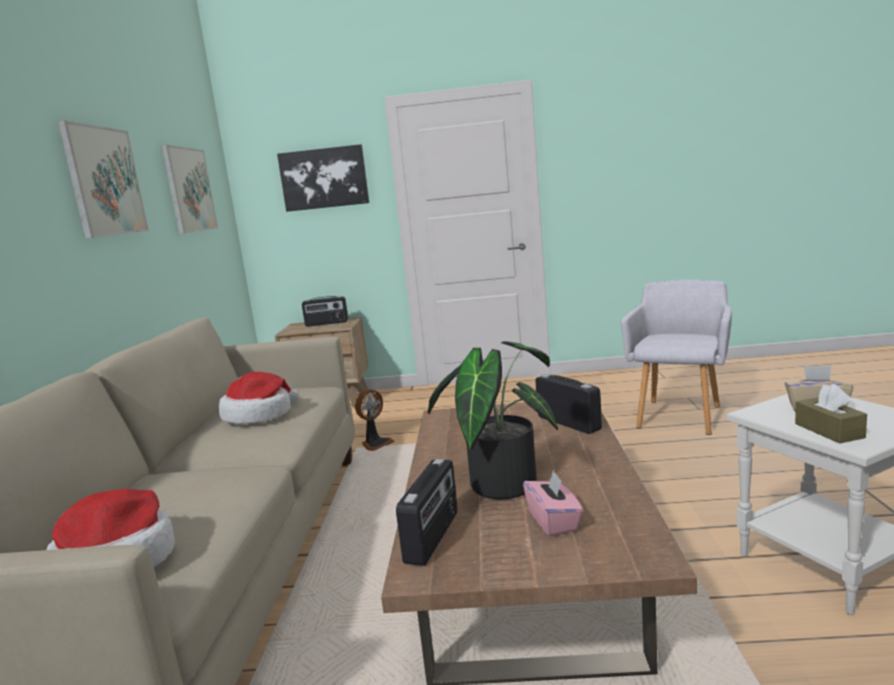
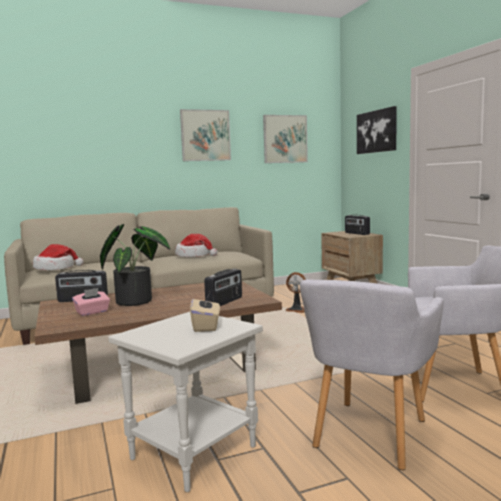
camera: 65 degrees right, 5 degrees down
(781, 467) = (368, 435): none -> grey armchair
(829, 430) = (157, 329): brown tissue box -> none

